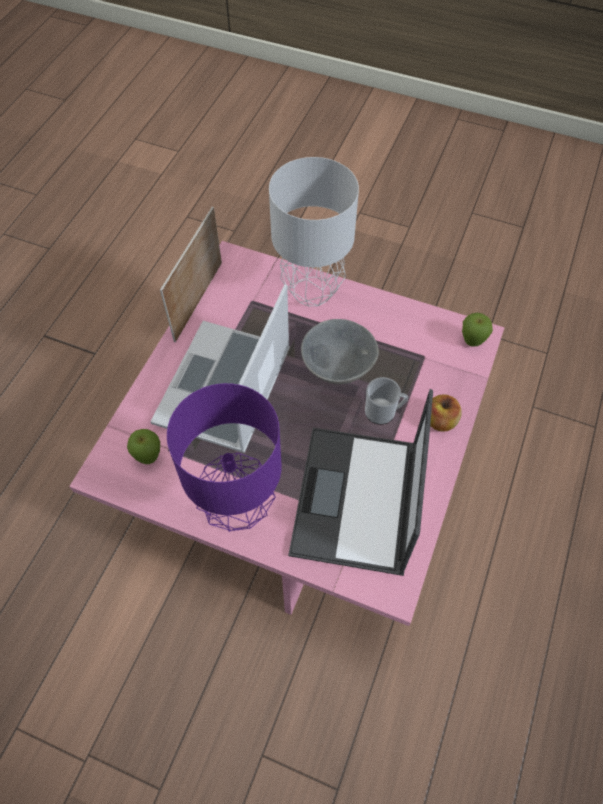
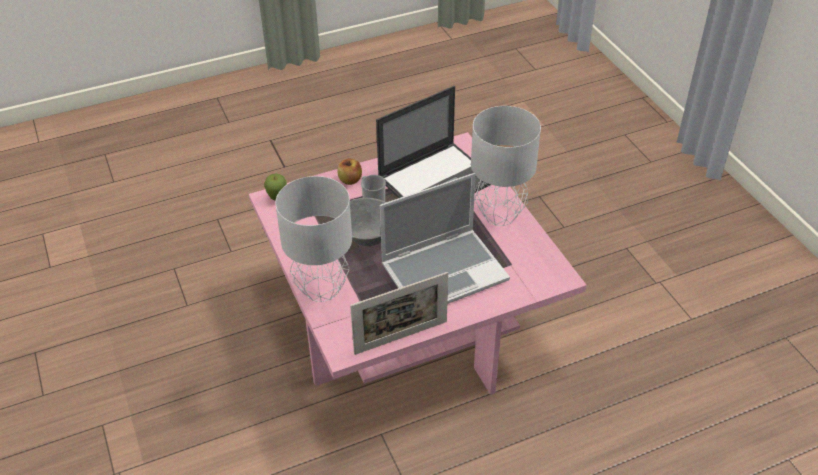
camera: 135 degrees left, 15 degrees down
(149, 457) = (526, 267): apple -> none
(236, 508) = (501, 215): purple table lamp -> grey table lamp

